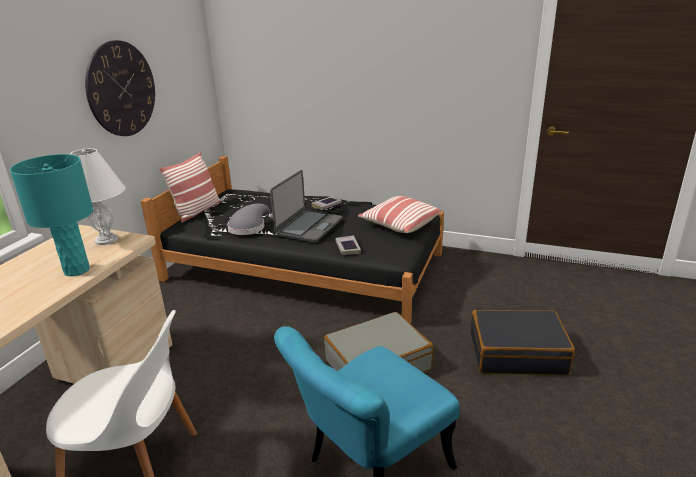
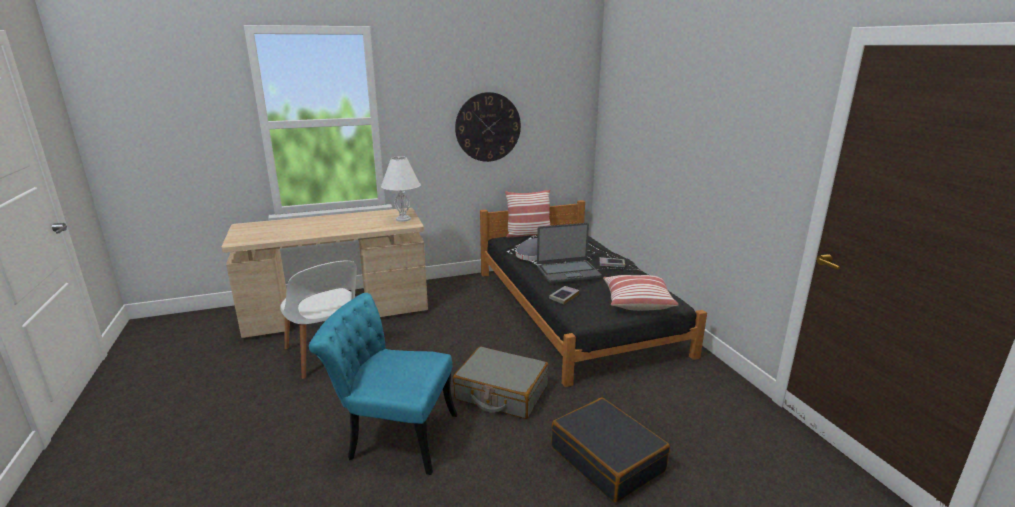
camera: 50 degrees right, 5 degrees down
(76, 270) = (364, 227): turquoise table lamp -> none

